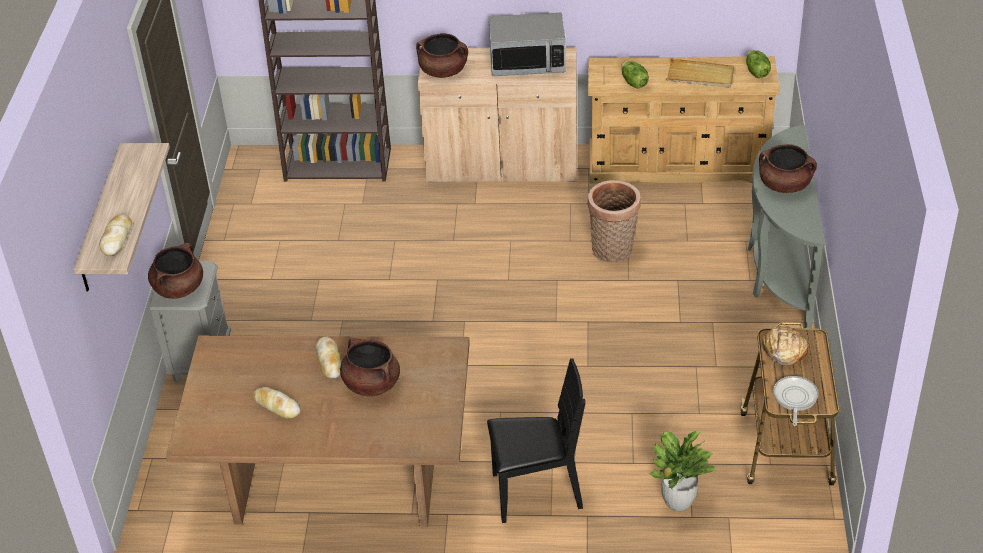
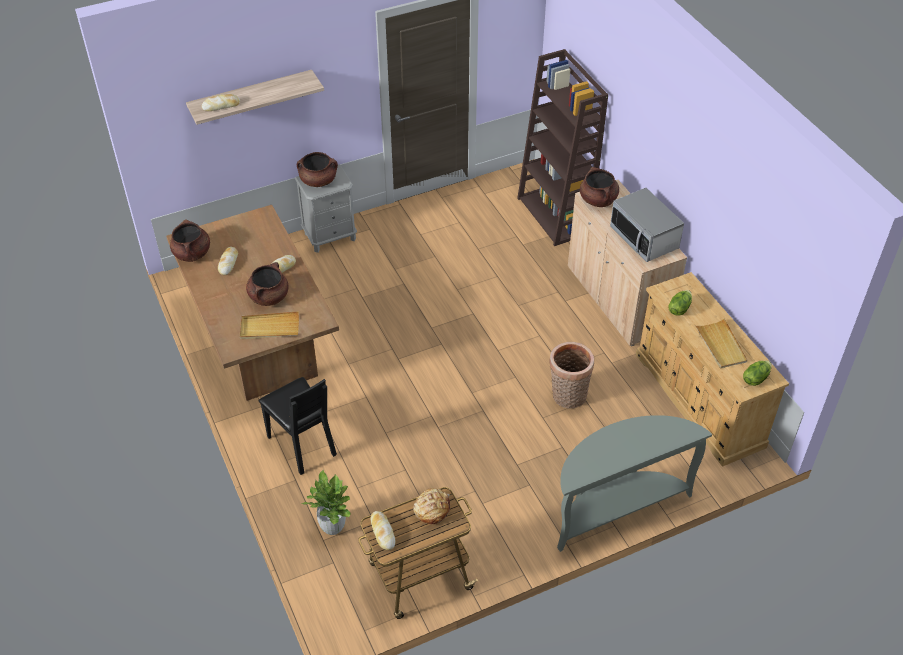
camera: 60 degrees right, 5 degrees up
(427, 398) = (269, 328): none -> beige tray
(785, 185) = (621, 445): brown cooking pot -> brown cooking pot (192, 254)
(795, 398) = (382, 532): frying pan -> bread

